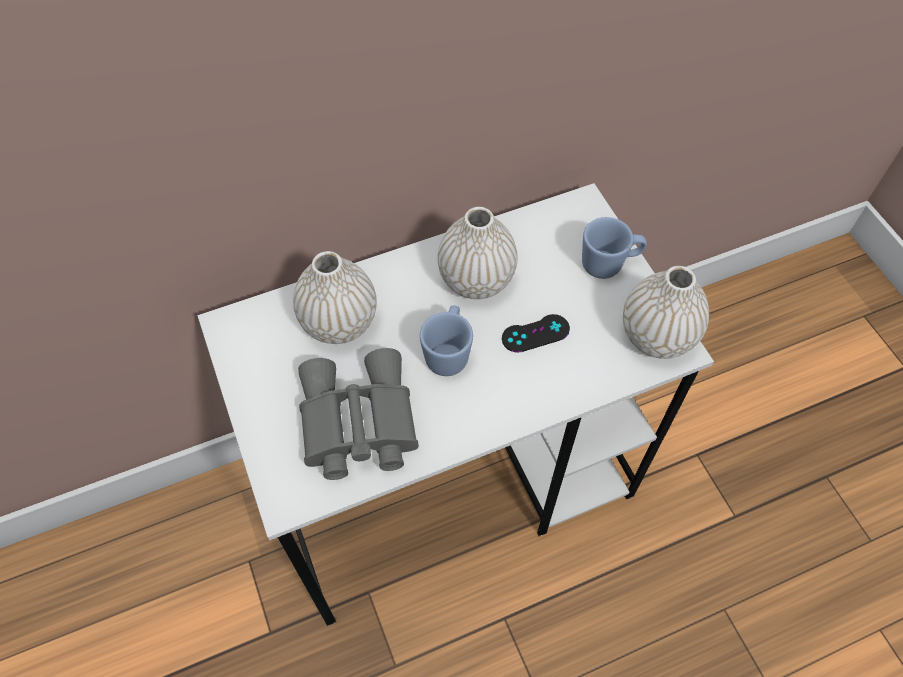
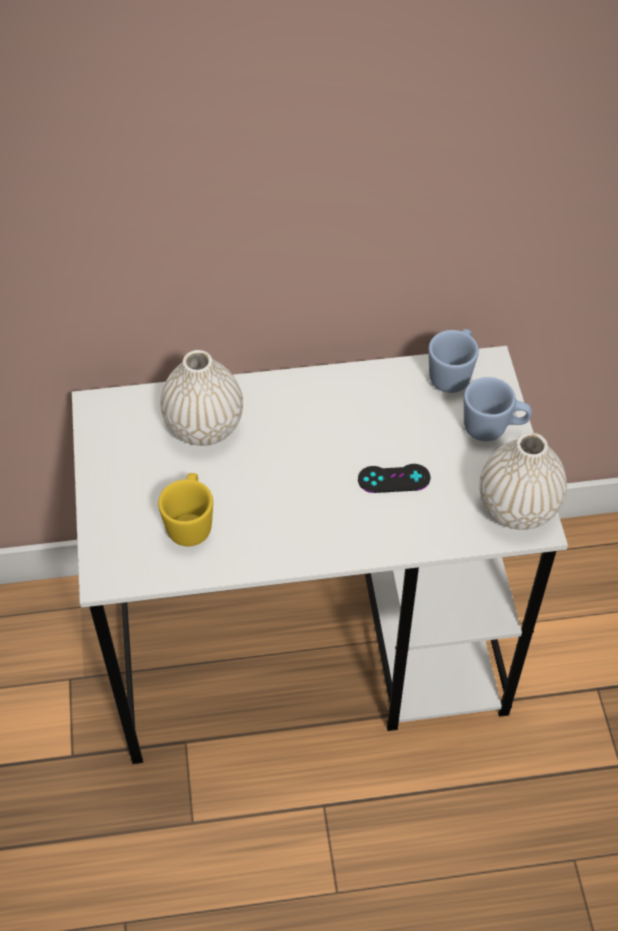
camera: 15 degrees right, 5 degrees down
(355, 424) = (191, 523): grey binoculars -> yellow mug
(448, 352) = (301, 477): blue mug -> blue mug (452, 374)
(476, 279) = (352, 414): white vase -> none

